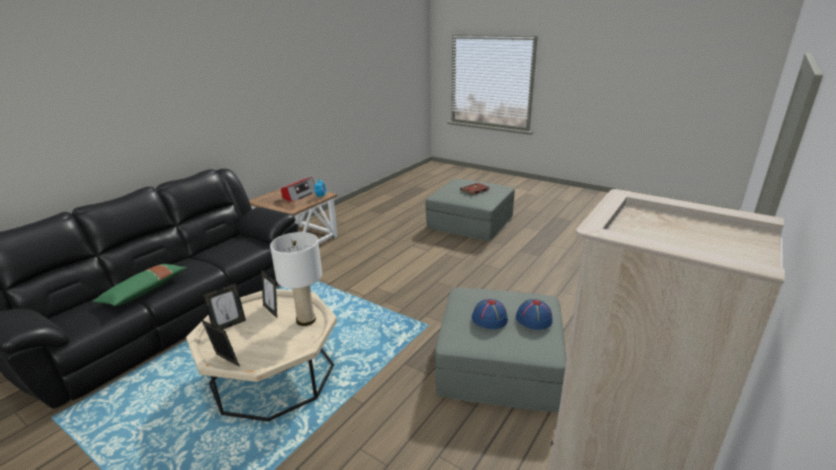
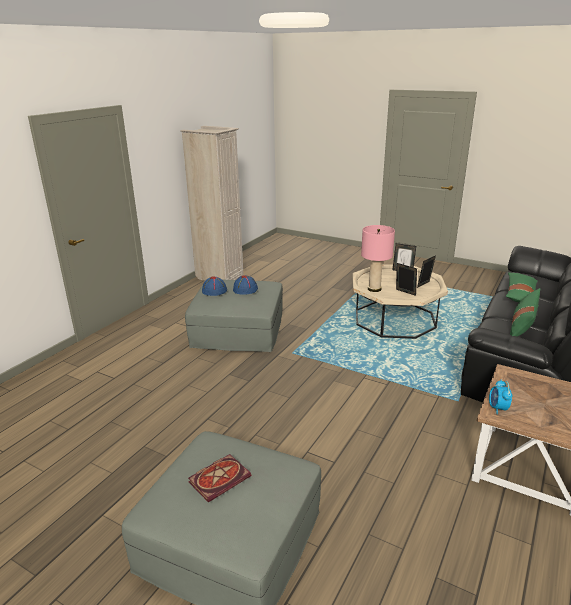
camera: 175 degrees right, 0 degrees up
(212, 254) = (522, 326): none -> green pillow
(299, 195) = (540, 411): radio -> none
(306, 320) = (374, 289): white table lamp -> pink table lamp

